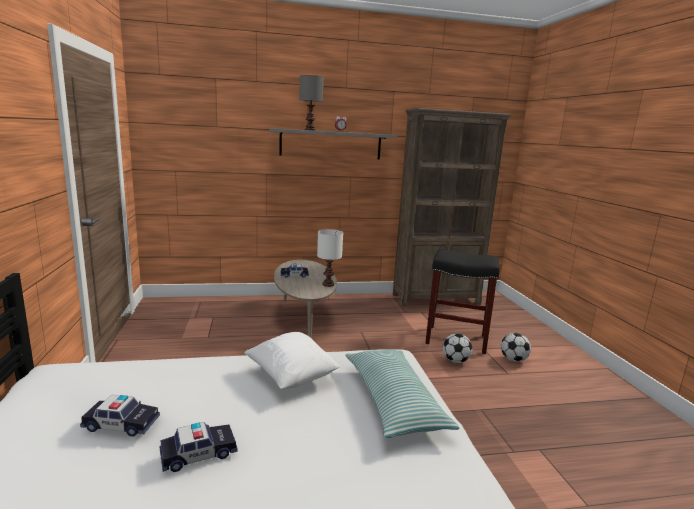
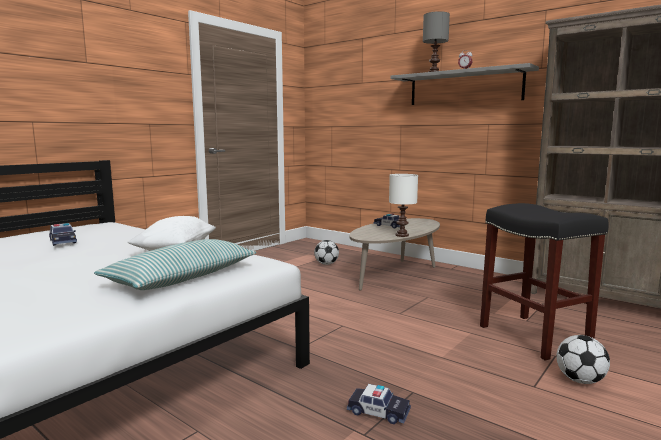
camera: 50 degrees right, 5 degrees down
(198, 454) = (48, 258): toy car -> toy car (378, 412)
(455, 361) = (483, 350): football -> football (326, 264)

